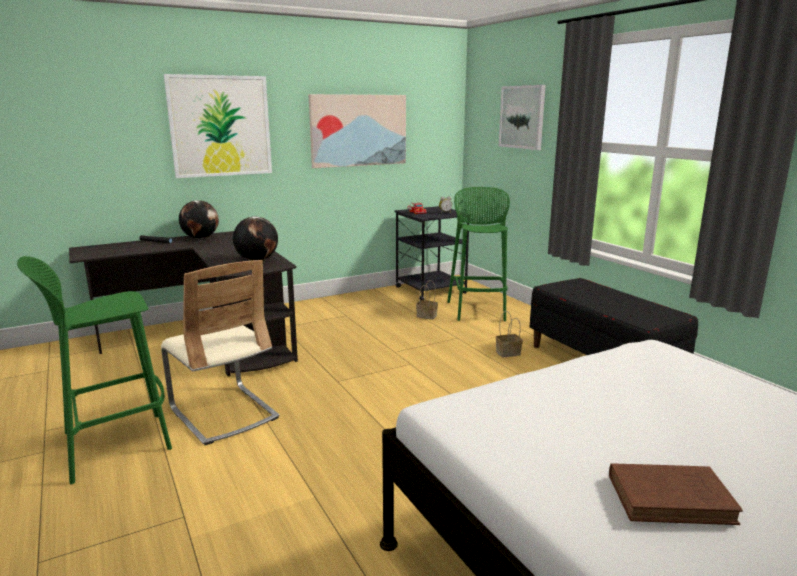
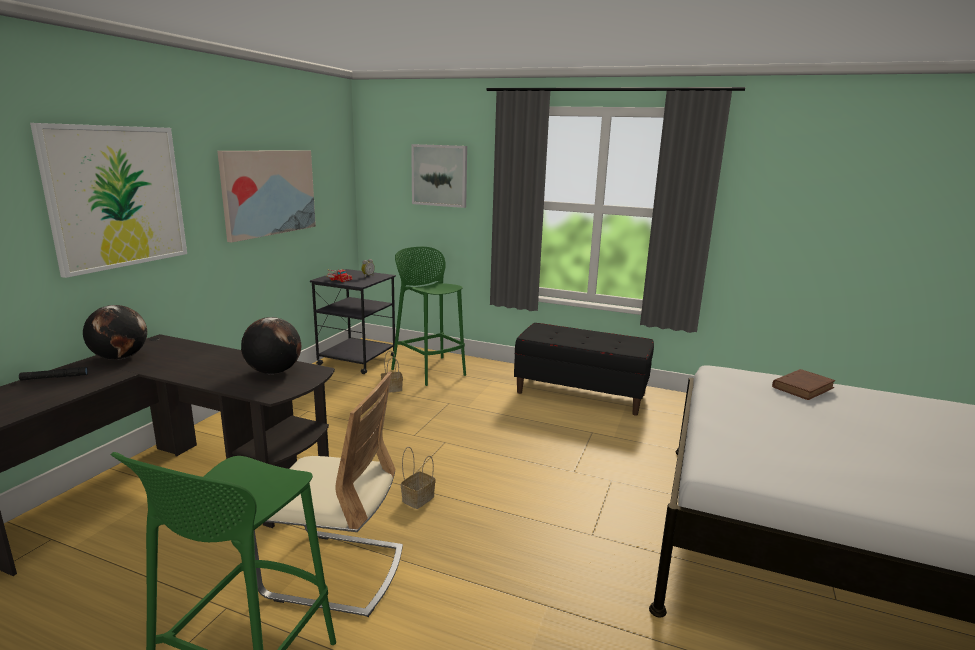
camera: 40 degrees left, 0 degrees up
(508, 352) = (507, 404): basket -> basket (418, 498)
(673, 499) = (915, 473): brown book -> brown book (803, 387)

